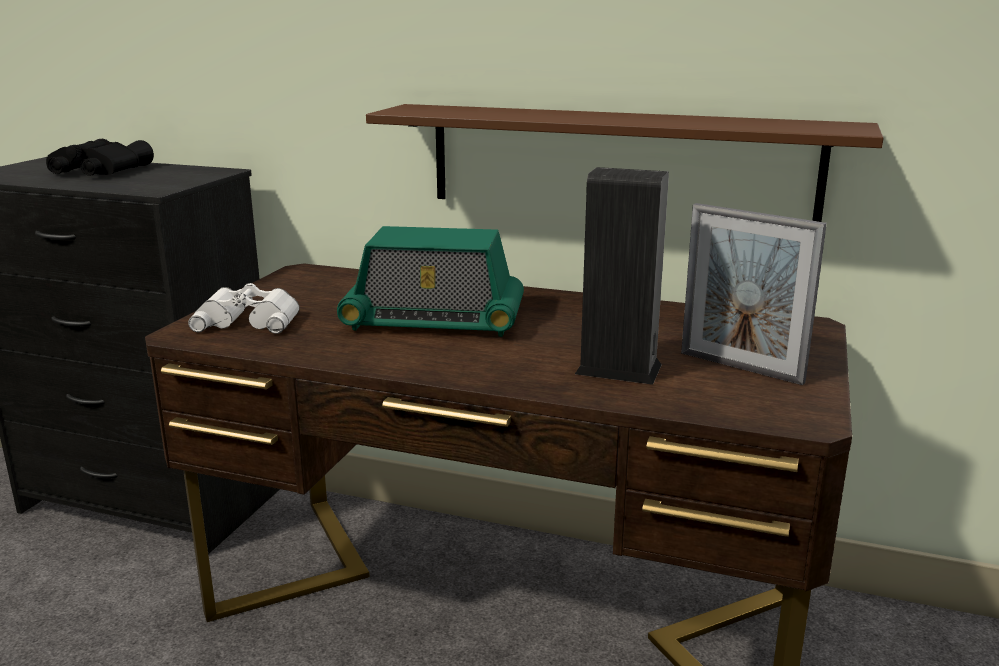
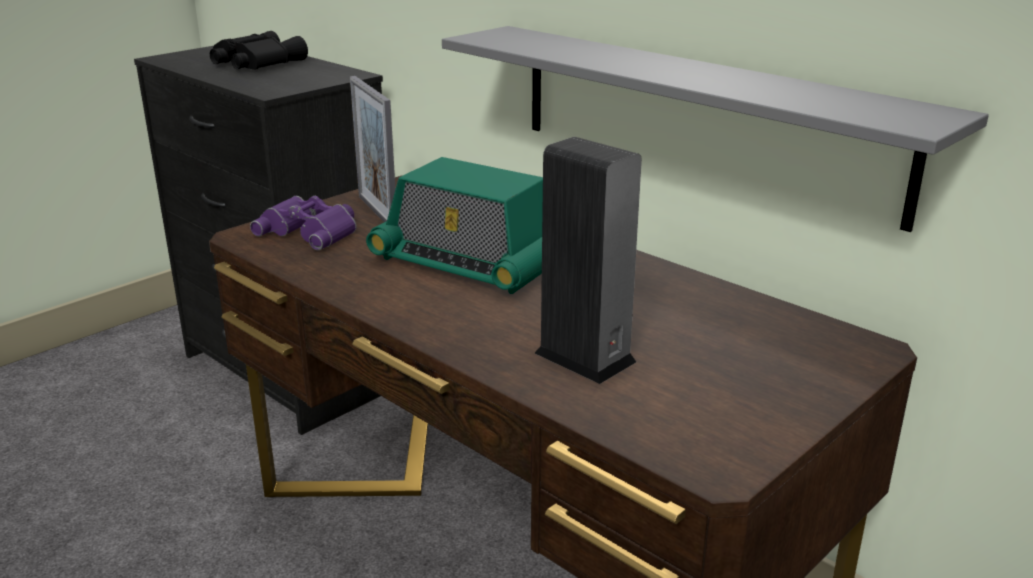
camera: 25 degrees right, 5 degrees up
(250, 320) = (311, 231): white binoculars -> purple binoculars
(619, 163) = (700, 118): brown shelf -> grey shelf
(740, 367) = (719, 385): picture frame -> picture frame (377, 212)

